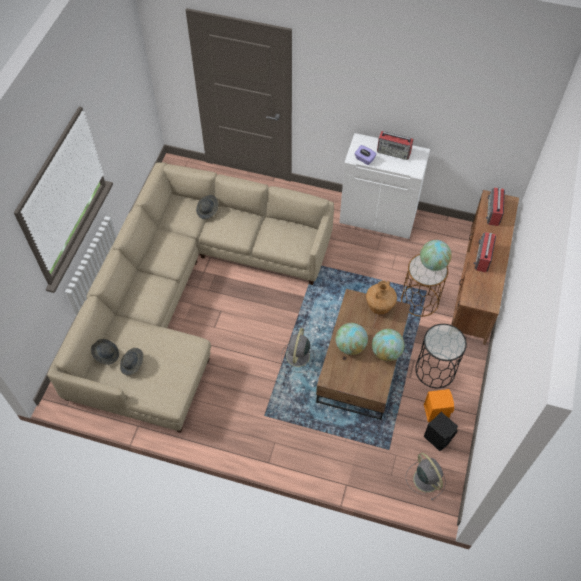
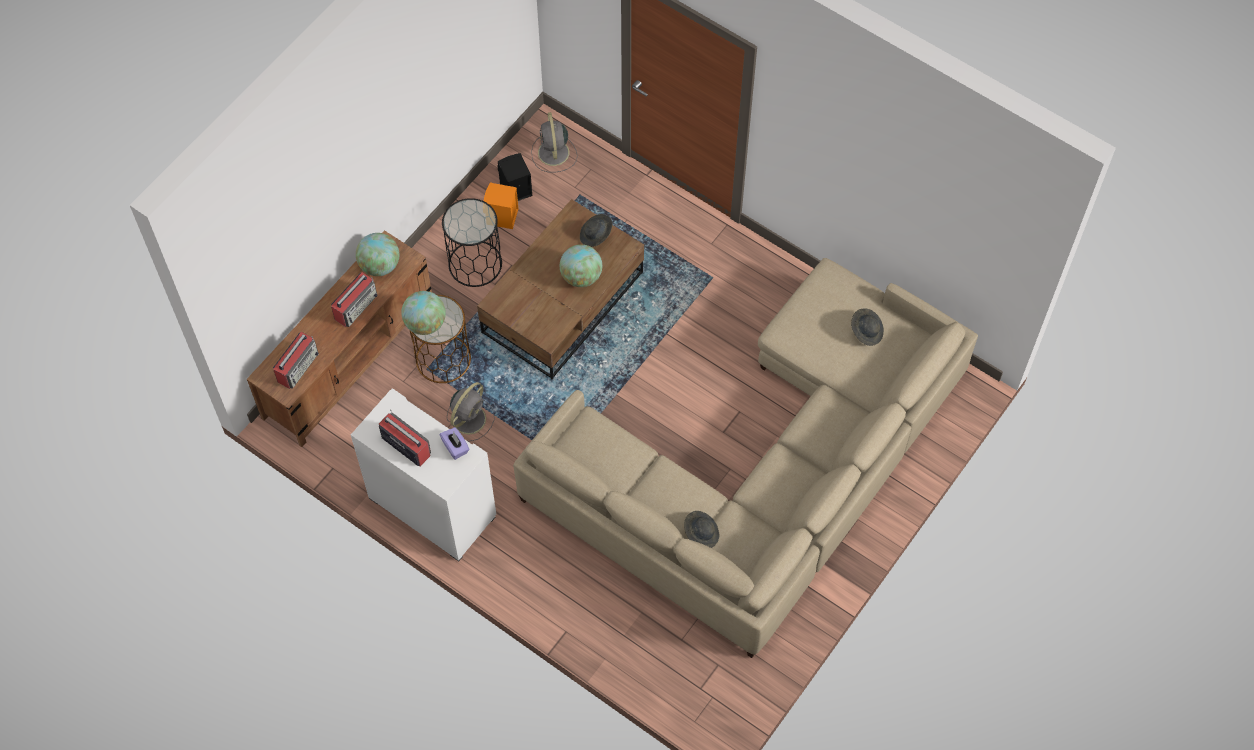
camera: 160 degrees left, 5 degrees up
(106, 354) = (898, 355): grey hat -> grey hat (596, 235)
(297, 357) = (642, 335): grey fan -> grey fan (470, 418)
(379, 307) = (519, 314): brown vase -> none
(386, 352) = (540, 255): globe -> globe (380, 265)

